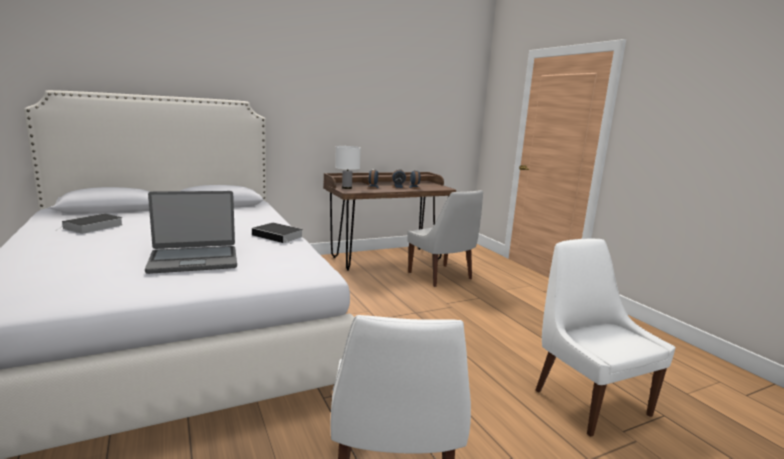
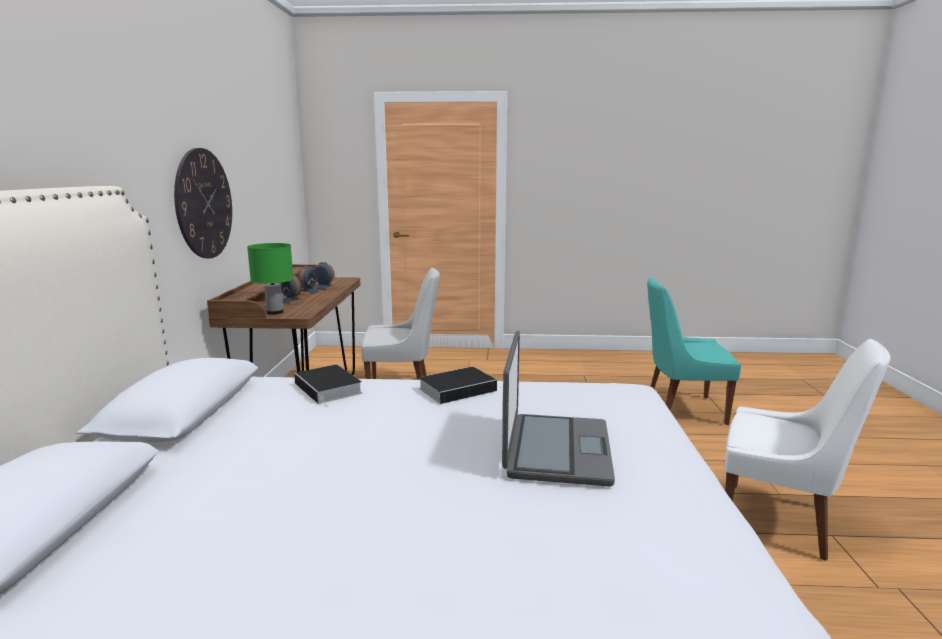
camera: 60 degrees left, 0 degrees up
(92, 227) = (224, 548): book -> book (329, 389)
(339, 120) = (204, 204): none -> wall clock
(346, 188) = (275, 312): white table lamp -> green table lamp
(588, 400) = (681, 409): white chair -> turquoise chair

